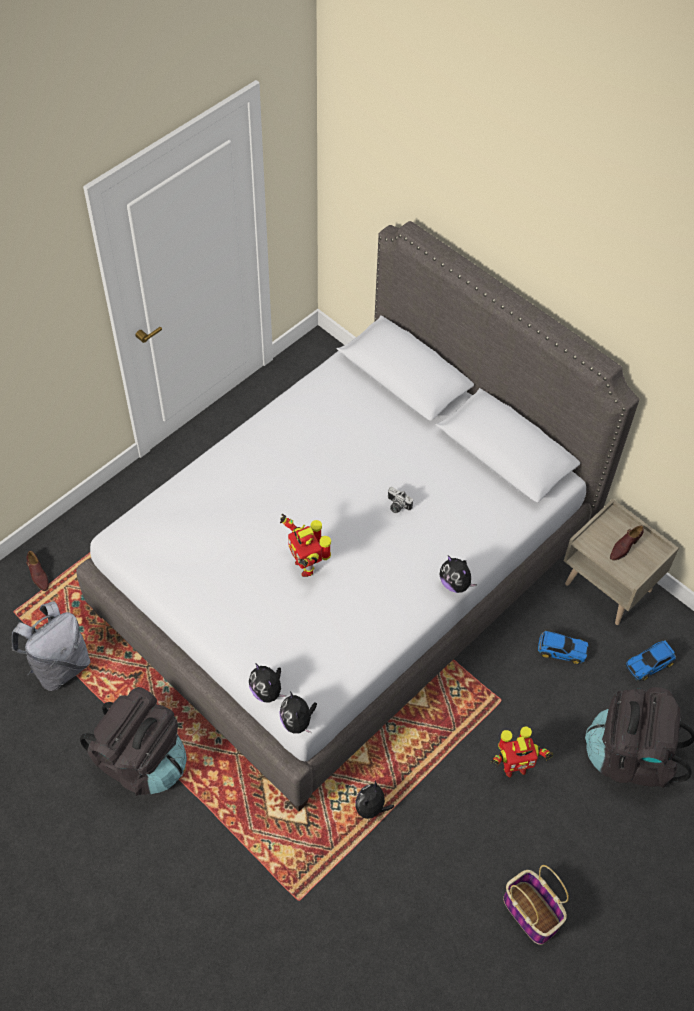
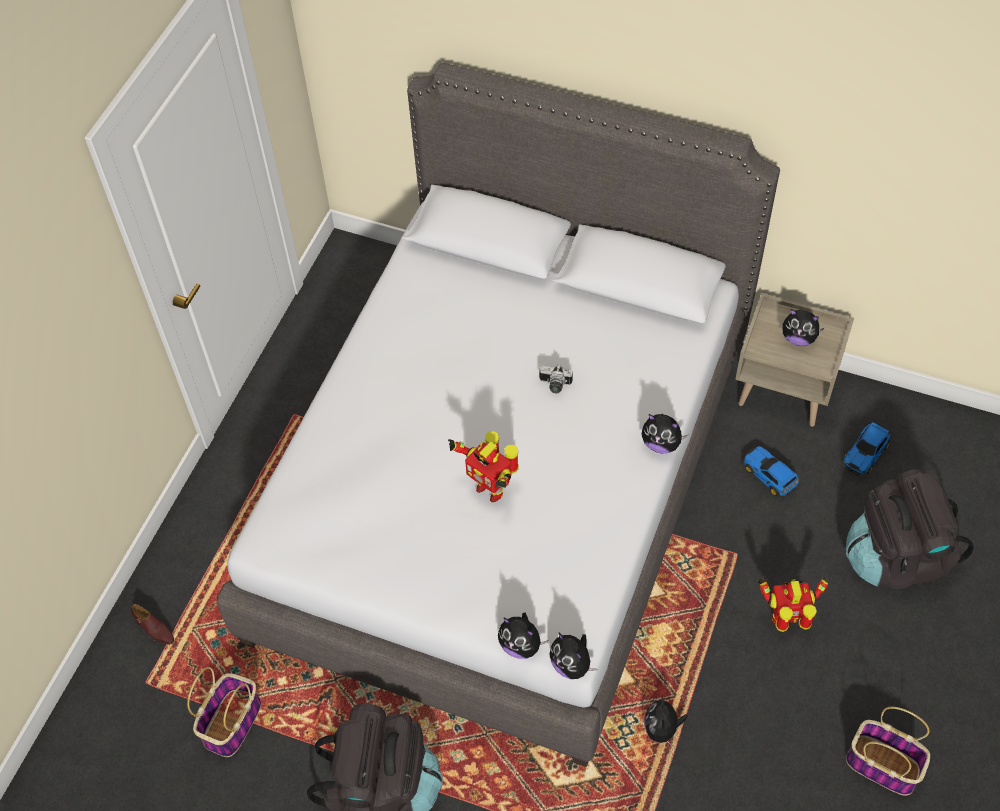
camera: 20 degrees left, 0 degrees up
(59, 666) = (232, 722): grey backpack -> basket
(513, 767) = (786, 620): toy robot -> toy robot turned 150 degrees counterclockwise
(561, 650) = (770, 475): toy car -> toy car turned 120 degrees counterclockwise
(624, 546) = (798, 338): brown shoe -> plush toy

